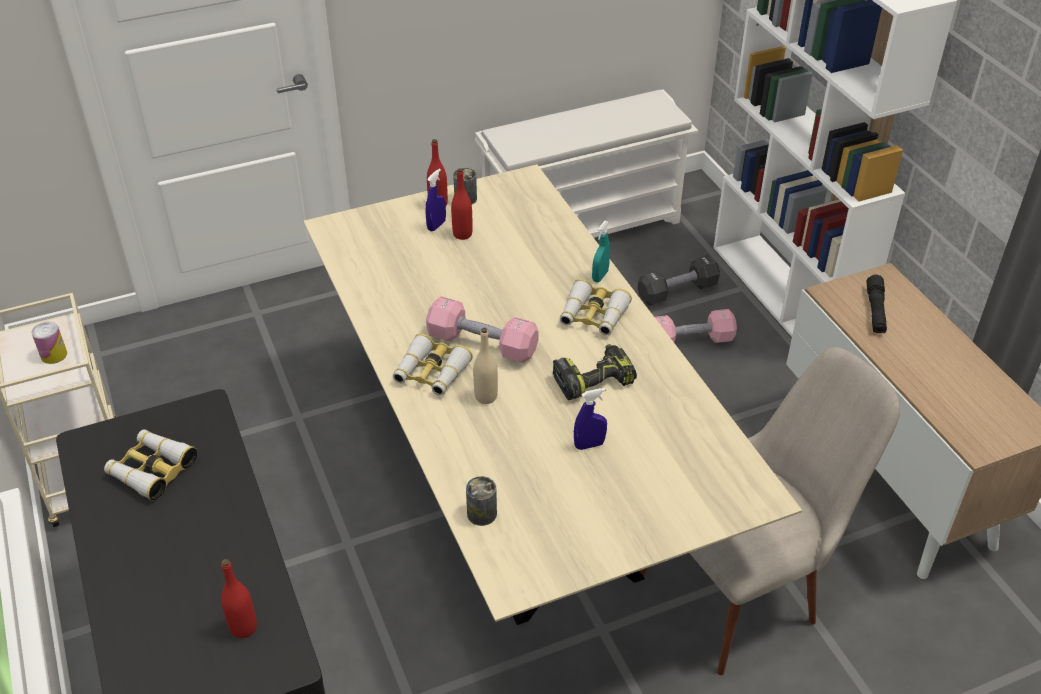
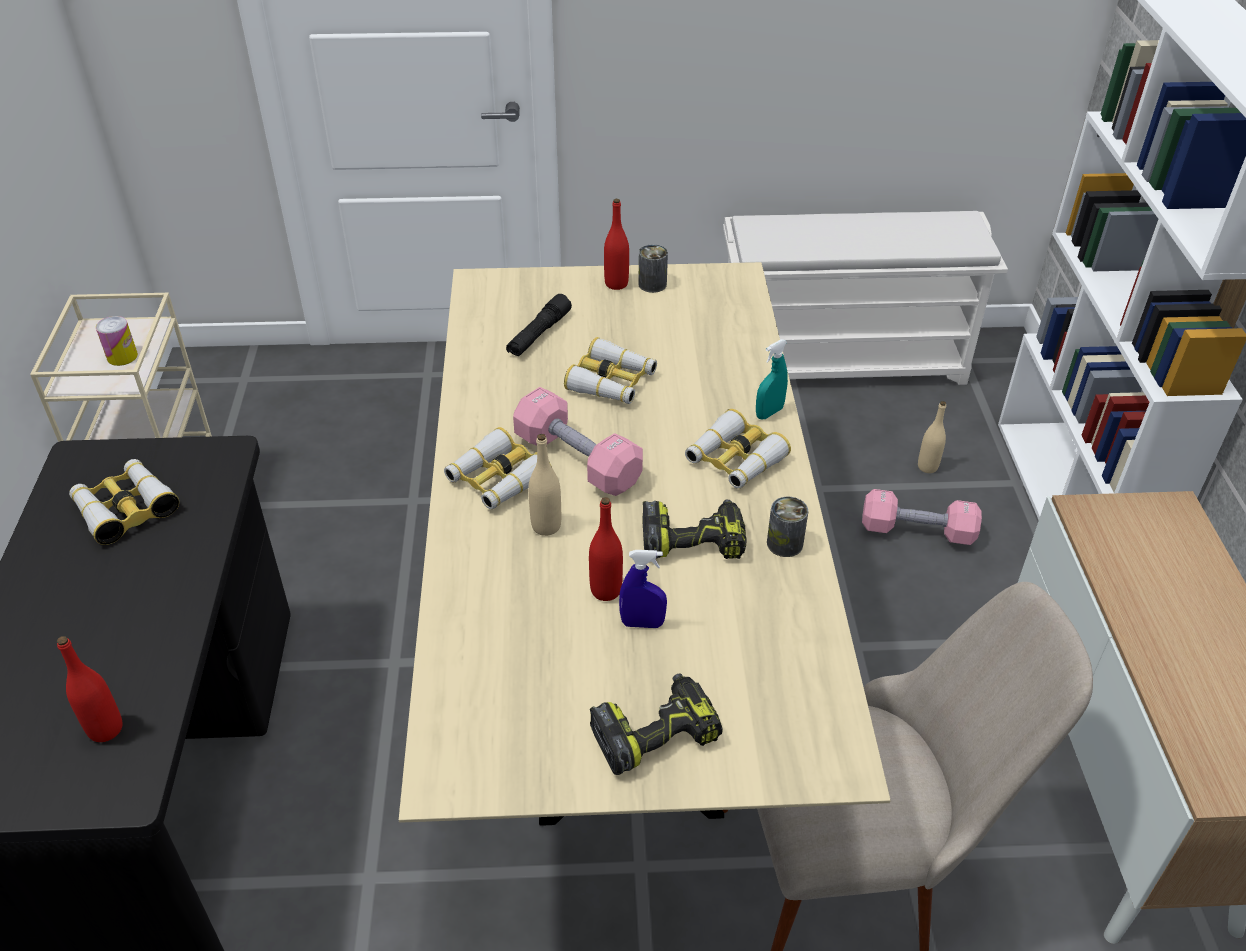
camera: 20 degrees right, 0 degrees up
(436, 225) = (601, 307): blue spray bottle -> none
(462, 234) = (626, 324): red bottle -> red bottle (606, 590)
(475, 280) = (611, 382): none -> binoculars
(482, 513) = (459, 673): can -> can (784, 543)
(635, 512) = (655, 732): none -> power drill
(677, 291) = (927, 467): black dumbbell -> beige bottle
(875, 311) = (1141, 550): black flashlight -> black flashlight (539, 334)

